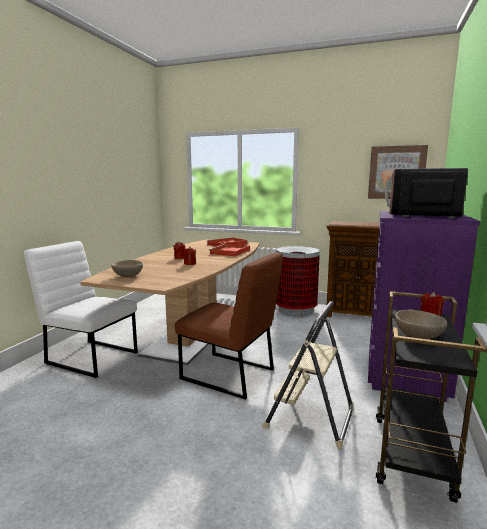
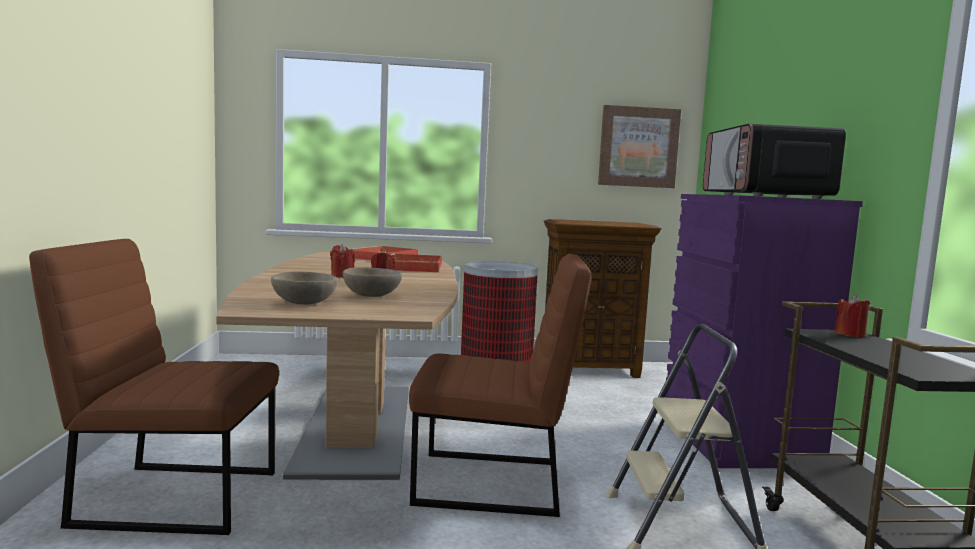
camera: 25 degrees left, 5 degrees down
(90, 357) = (172, 497): white chair -> brown chair
(418, 336) = (884, 355): beige bowl -> beige bowl (371, 296)

